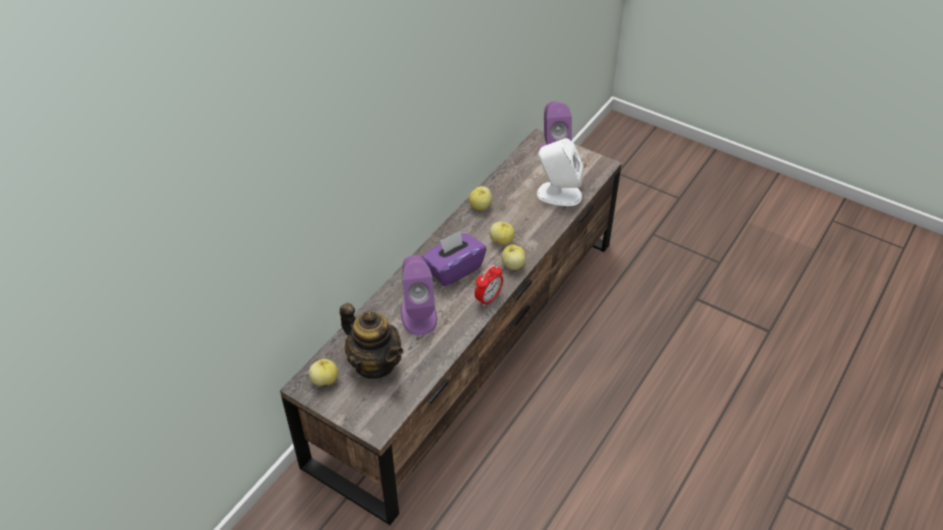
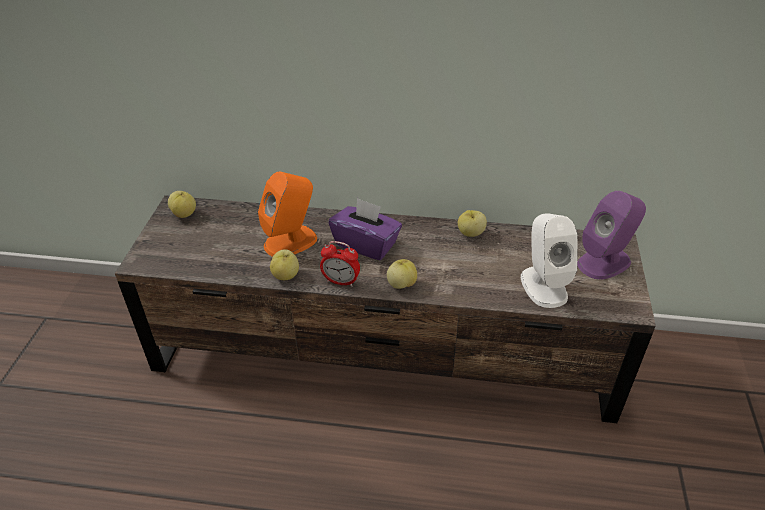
camera: 65 degrees right, 5 degrees down
(375, 363) = (216, 235): teapot -> none
(418, 314) = (291, 241): purple speaker -> orange speaker
(502, 241) = (431, 265): apple -> apple (286, 275)

